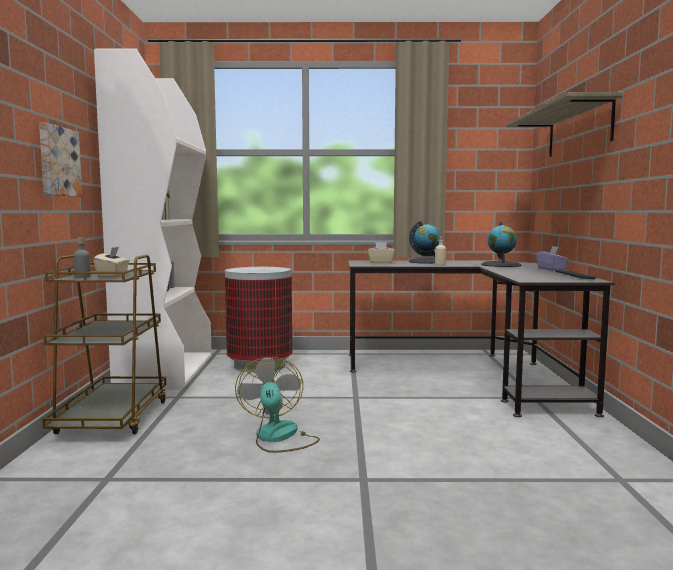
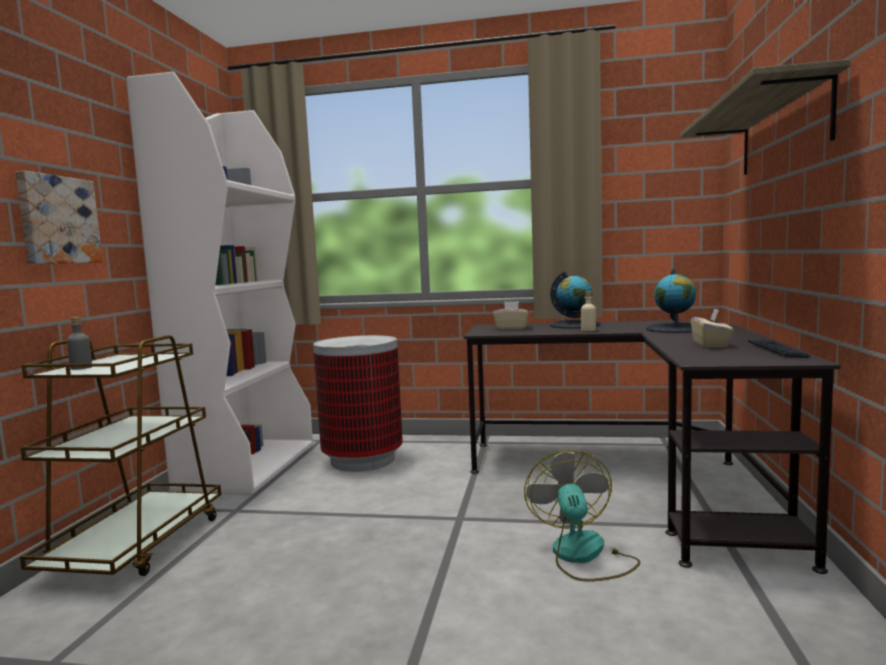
camera: 10 degrees right, 0 degrees up
(113, 275) = (121, 365): beige tissue box -> beige tissue box (711, 344)
(278, 437) = (321, 593): fan -> fan (583, 556)
(551, 269) = (745, 337): purple tissue box -> none

